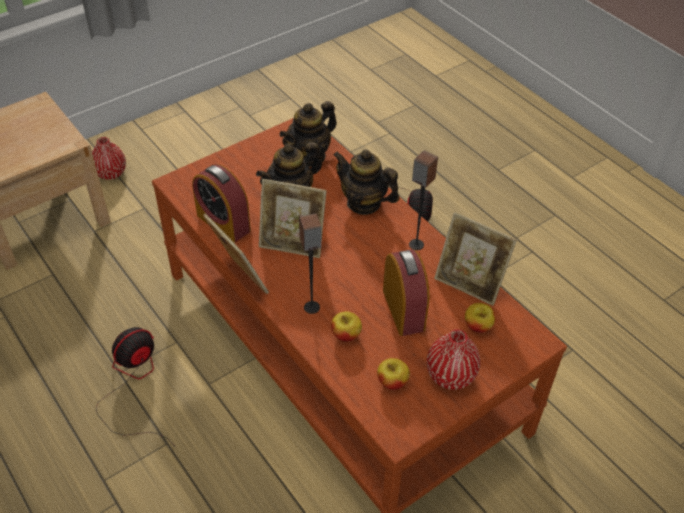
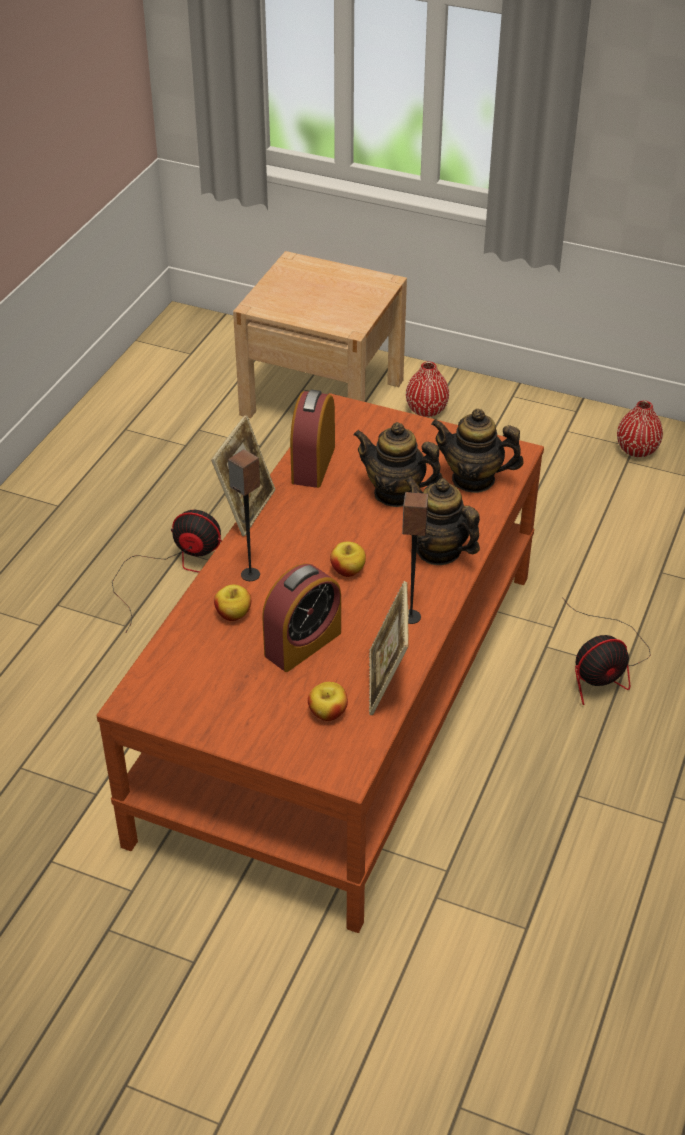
camera: 60 degrees right, 5 degrees down
(292, 244) = (326, 524): picture frame -> none
(364, 203) = (438, 550): teapot -> teapot turned 45 degrees counterclockwise
(392, 382) = (196, 673): apple -> apple (348, 570)
(450, 375) = (238, 715): red vase -> red vase (636, 450)

